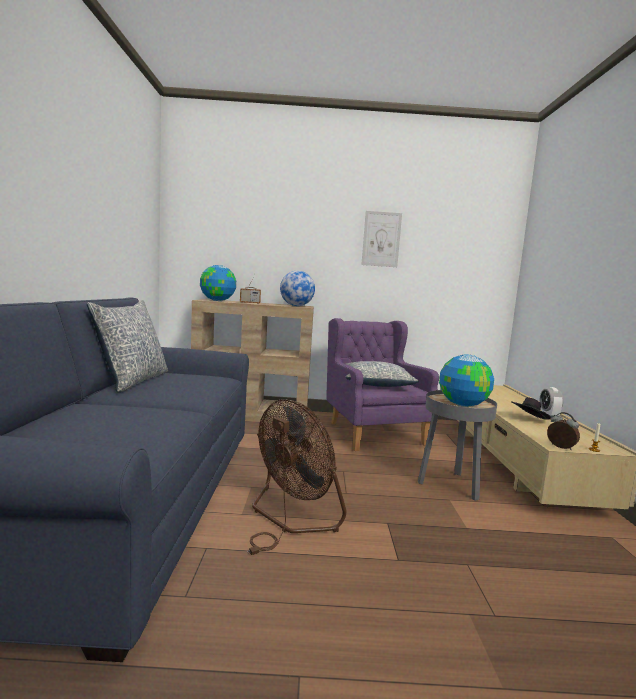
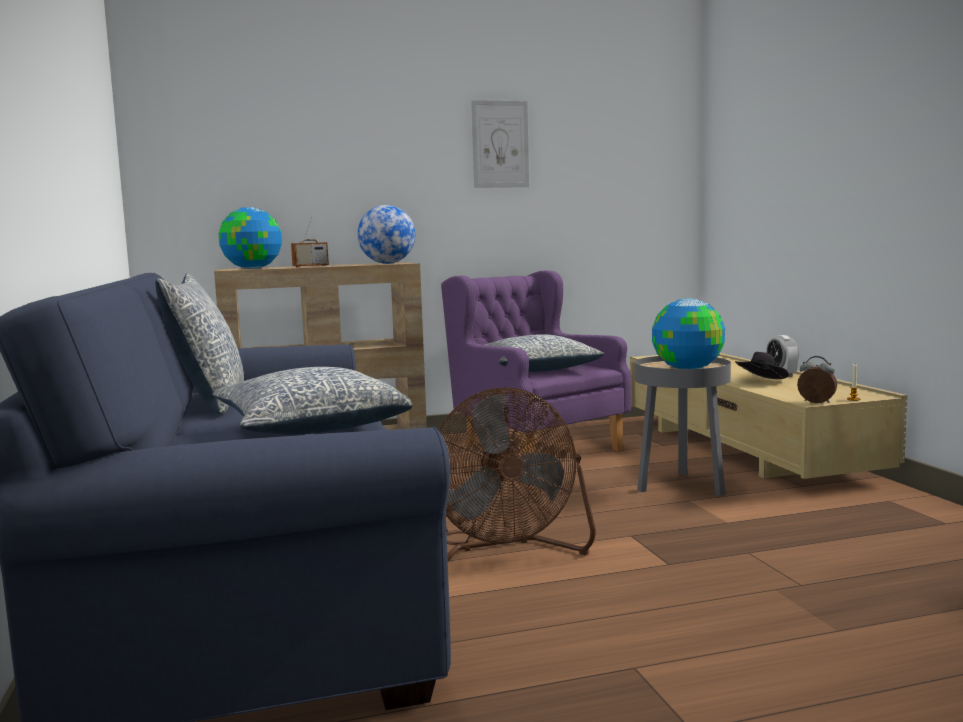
camera: 15 degrees left, 0 degrees up
(146, 414) = (309, 428): none -> pillow
(285, 517) = (496, 554): brown fan -> brown fan turned 135 degrees clockwise

